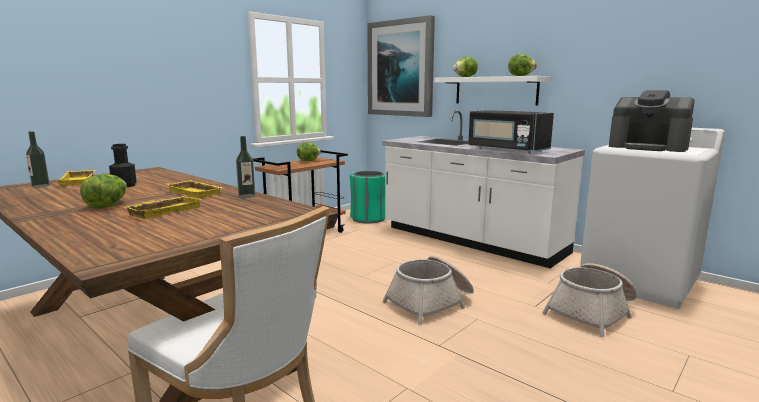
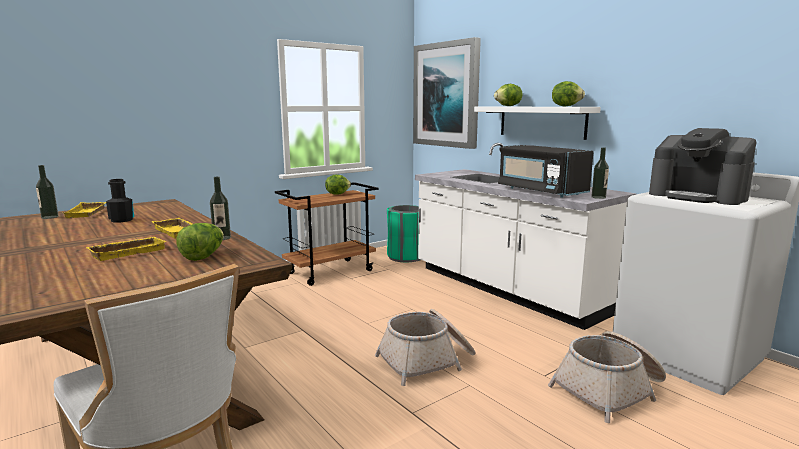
camera: 10 degrees right, 0 degrees up
(108, 205) = (85, 243): lettuce -> lettuce (203, 256)
(559, 153) = (598, 197): none -> bottle

